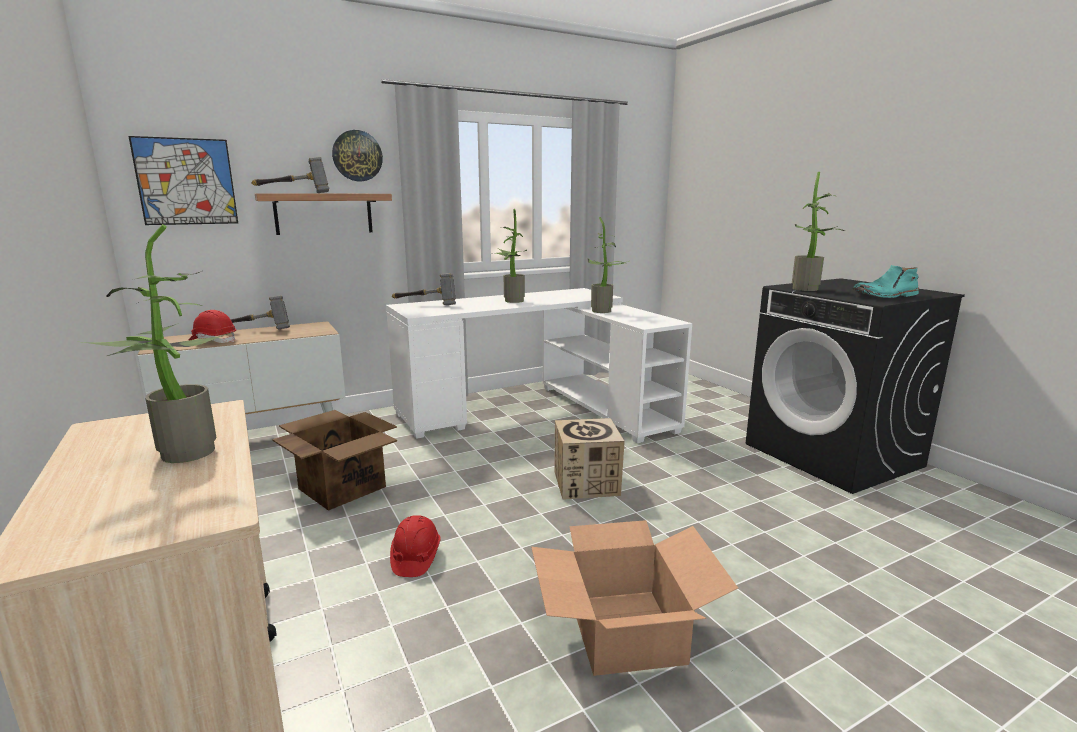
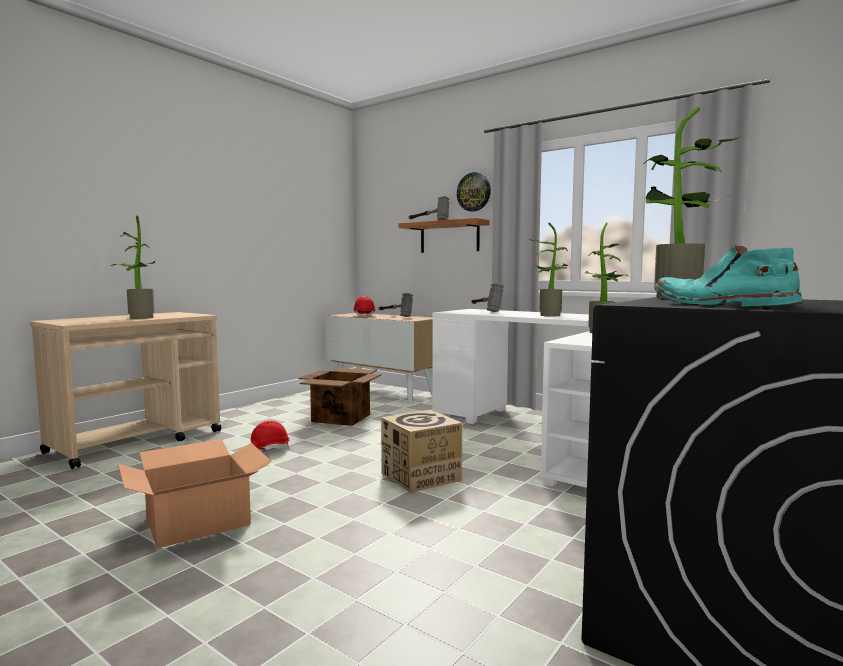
camera: 65 degrees right, 10 degrees down
(186, 181) = (384, 220): picture -> none

